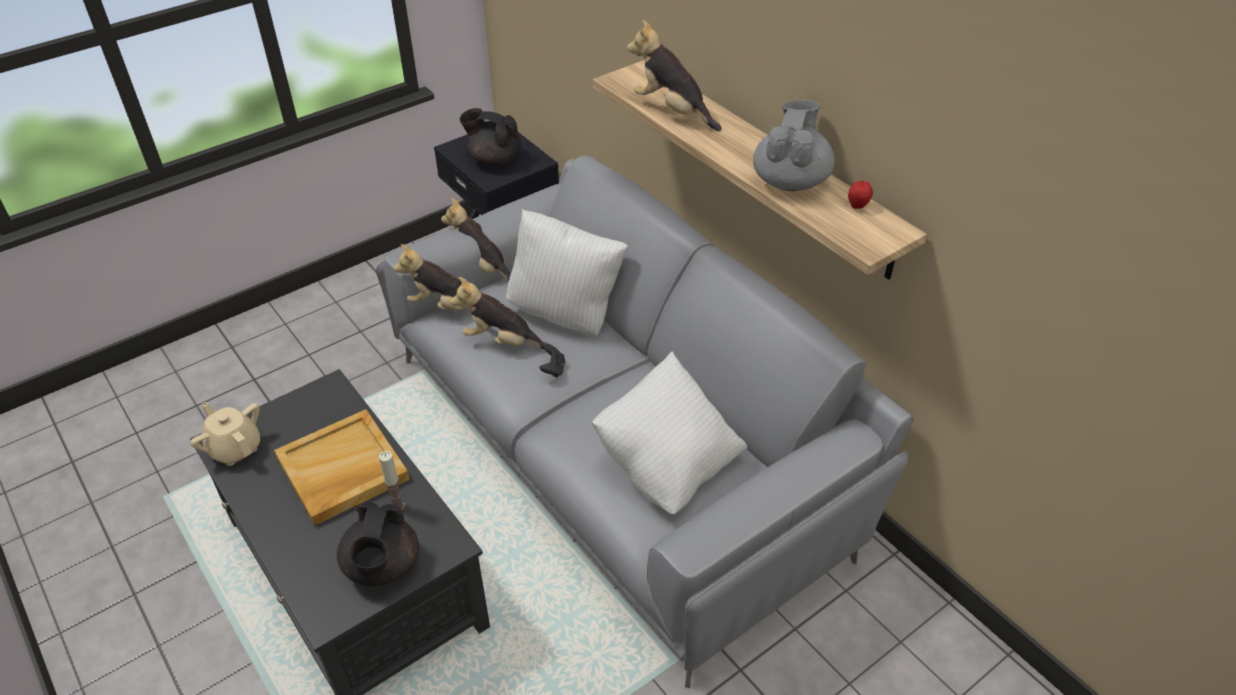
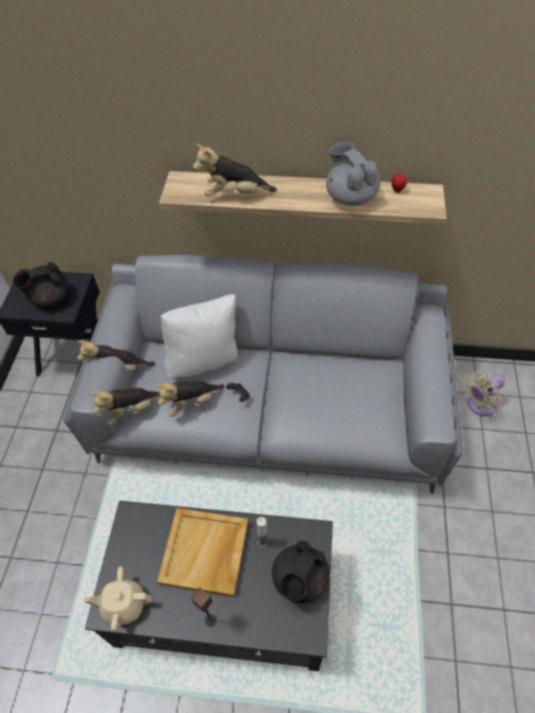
camera: 45 degrees left, 10 degrees up
(274, 523) = (210, 620): none -> speaker
(382, 567) = (299, 580): black teapot -> black teapot turned 75 degrees clockwise
(668, 463) = (354, 396): white pillow -> none
(884, 655) = (479, 405): none -> beige fan

